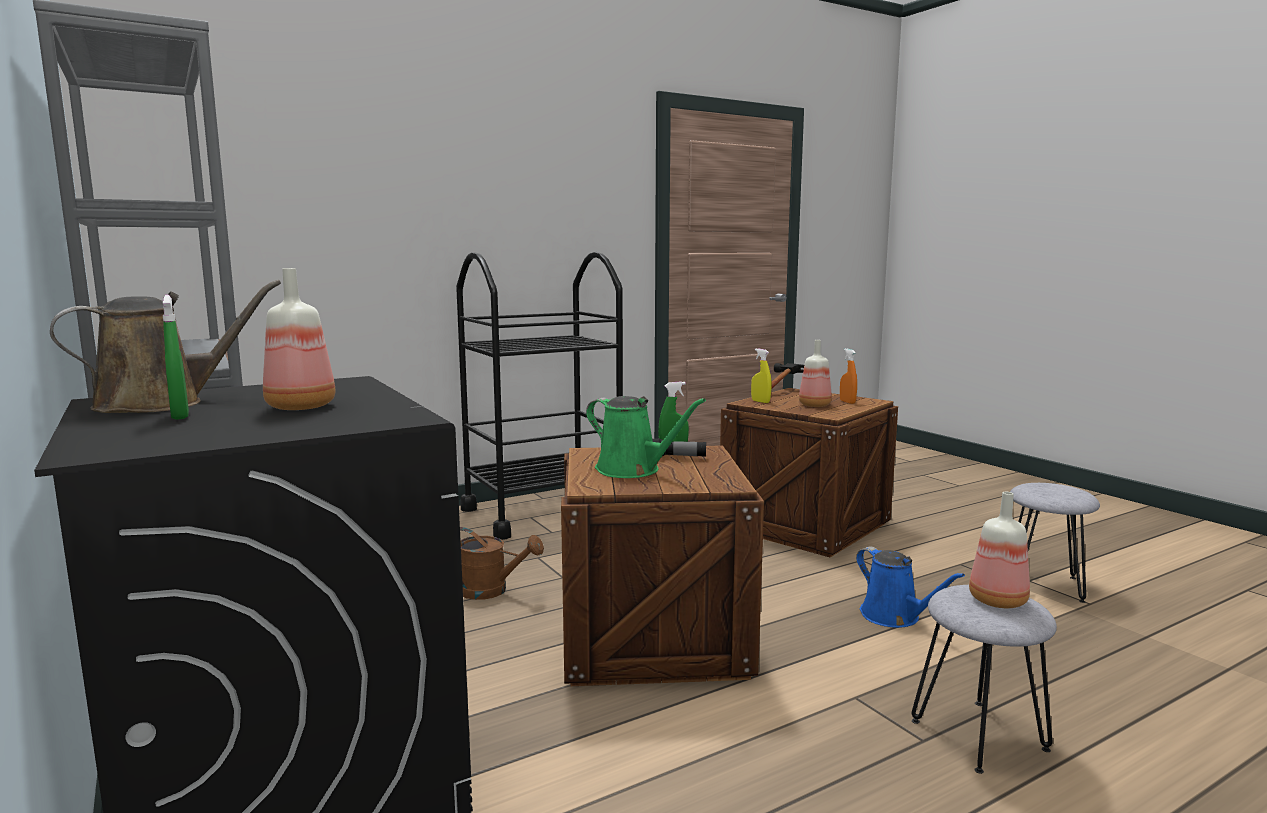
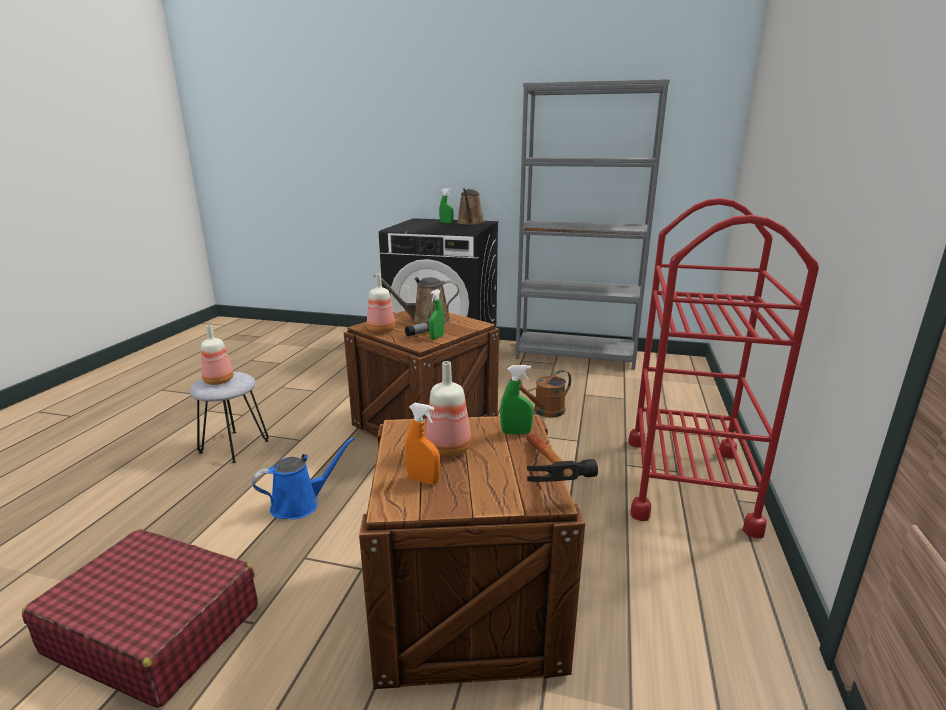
camera: 135 degrees right, 10 degrees up
(303, 407) = (433, 227): bottle -> bottle (380, 330)
(543, 512) = (687, 482): black cart -> red cart
(632, 470) = (426, 321): green watering can -> brown watering can
(760, 401) = (516, 432): yellow spray bottle -> green spray bottle
(894, 617) = (300, 504): blue watering can -> blue watering can turned 135 degrees clockwise
(1045, 585) = (154, 629): grey stool -> red suitcase

